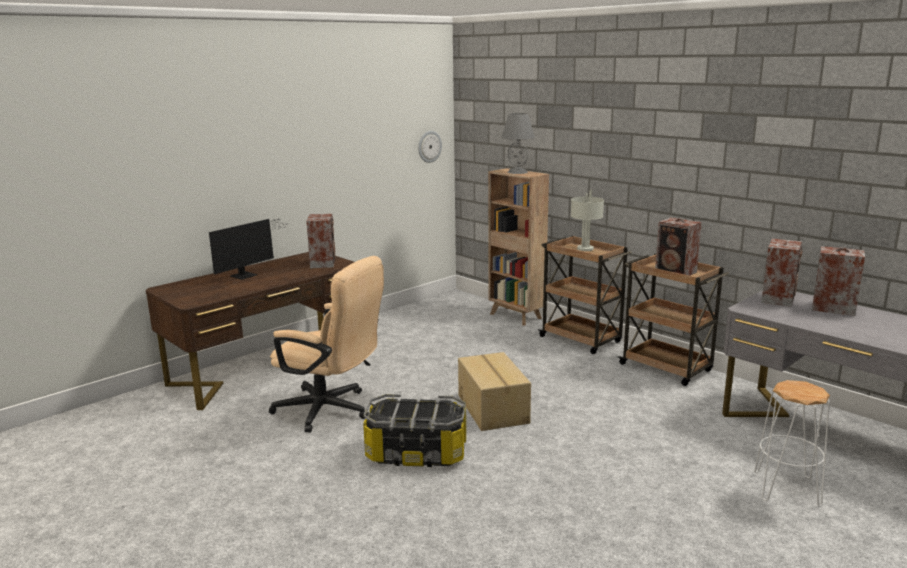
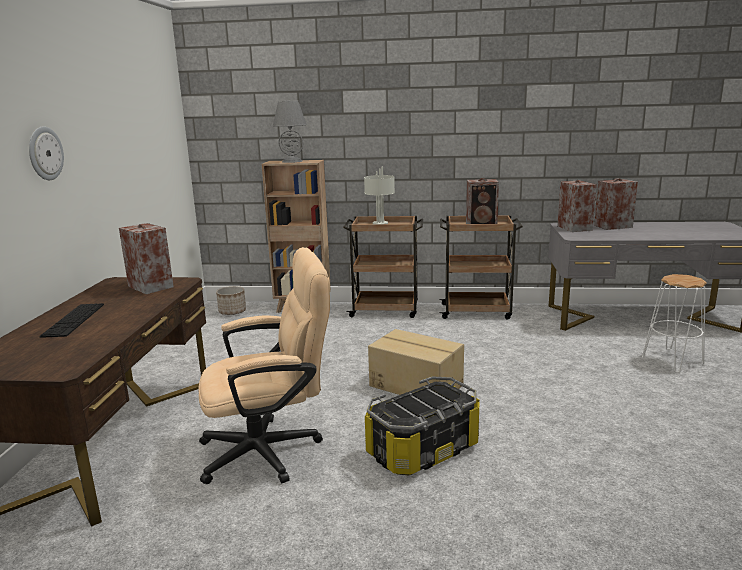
camera: 40 degrees left, 0 degrees up
(247, 275) = (74, 320): monitor -> keyboard
(429, 146) = (172, 146): wall clock -> wall clock (45, 153)
(459, 304) = (232, 312): none -> planter

